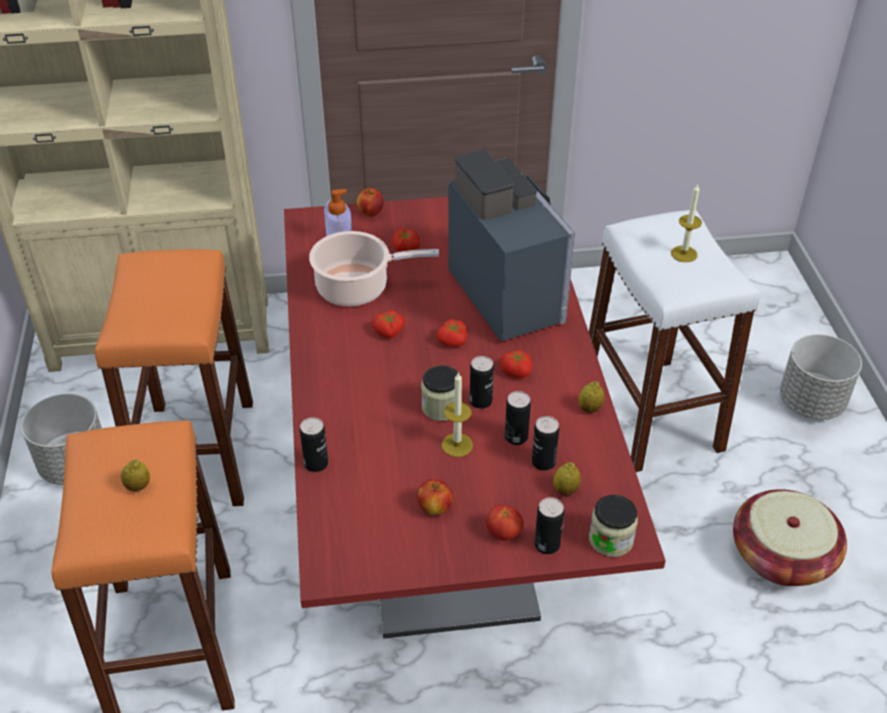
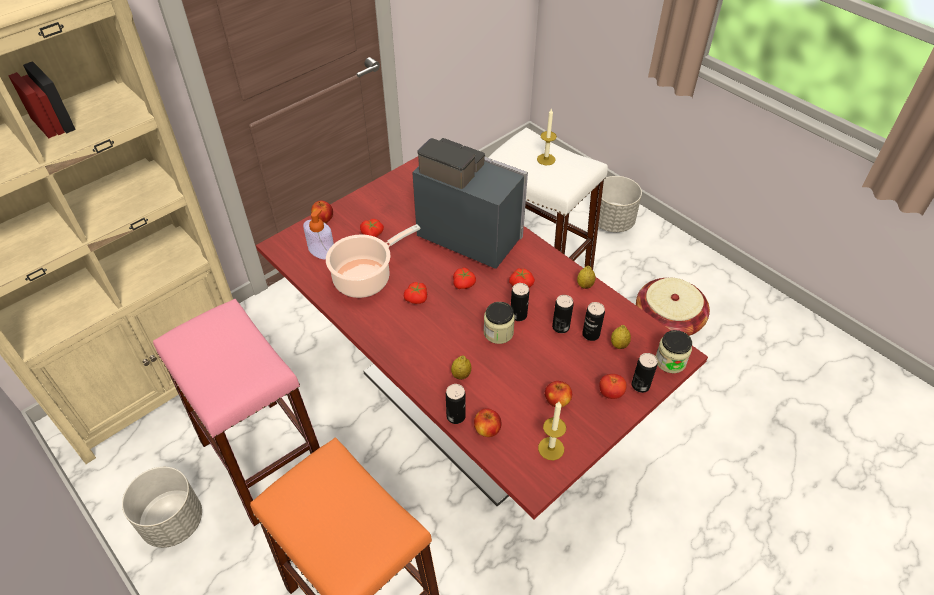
camera: 35 degrees left, 5 degrees up
(138, 486) = (346, 507): lemon -> lemon (461, 375)
(197, 453) = (264, 458): orange stool -> pink stool
(334, 494) = (487, 430): none -> apple
(457, 445) = (531, 352): candle -> candle (551, 448)

